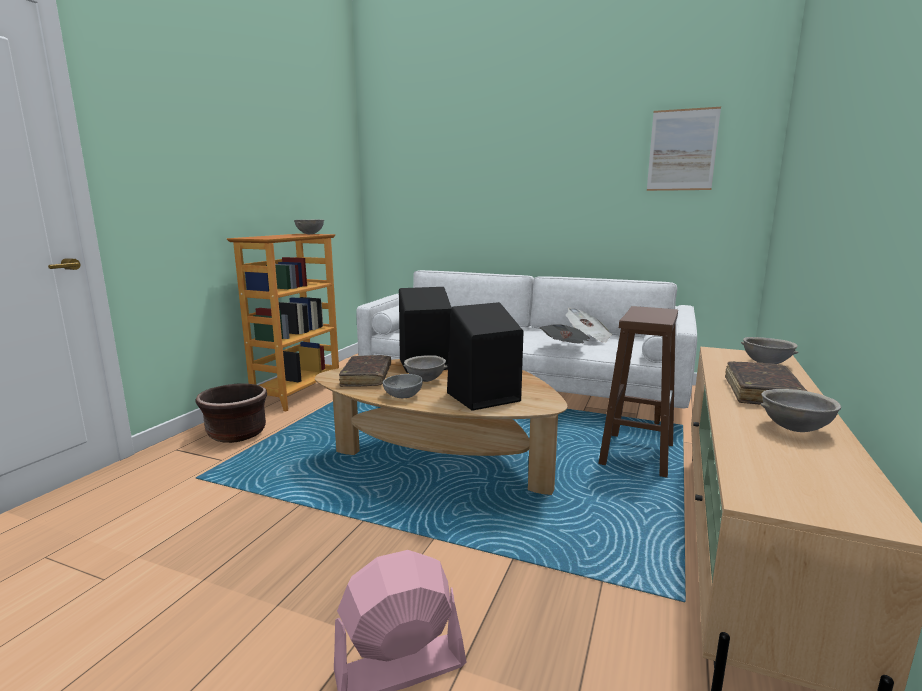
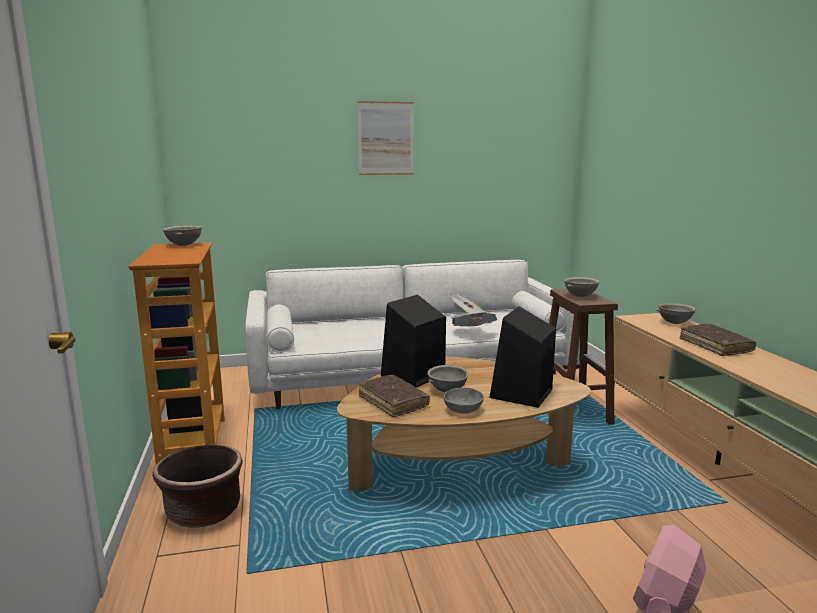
camera: 35 degrees left, 0 degrees up
(682, 150) = (512, 144): picture -> picture (386, 138)
(793, 429) = (772, 367): grey bowl -> grey bowl (579, 296)

